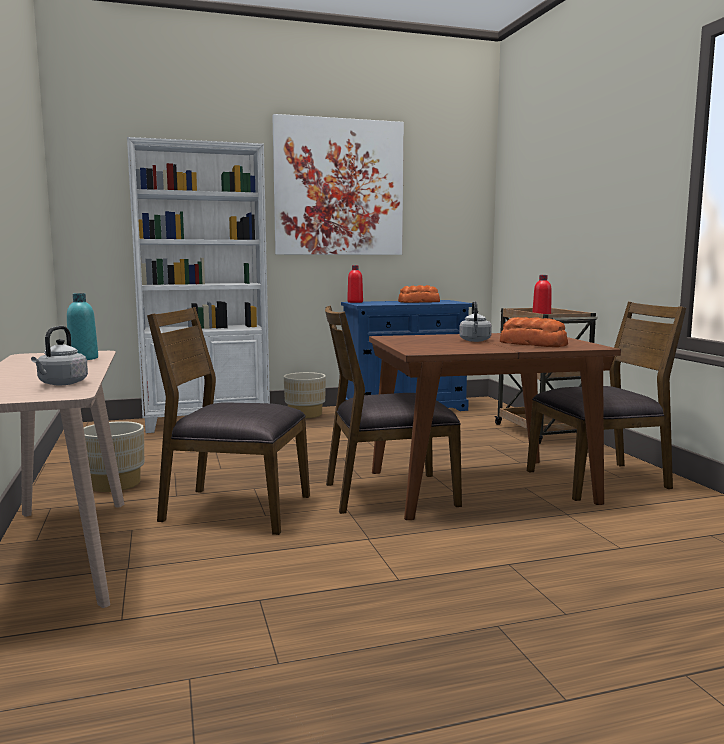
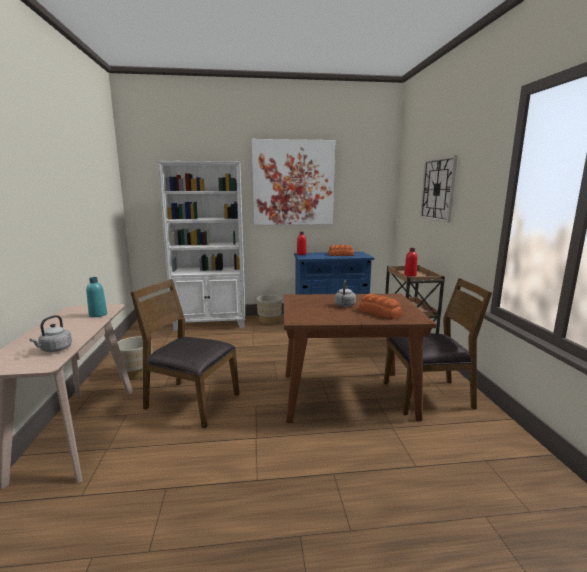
camera: 10 degrees right, 5 degrees up
(388, 493) = (287, 396): brown chair -> none
(573, 188) = (438, 189): none -> wall clock

